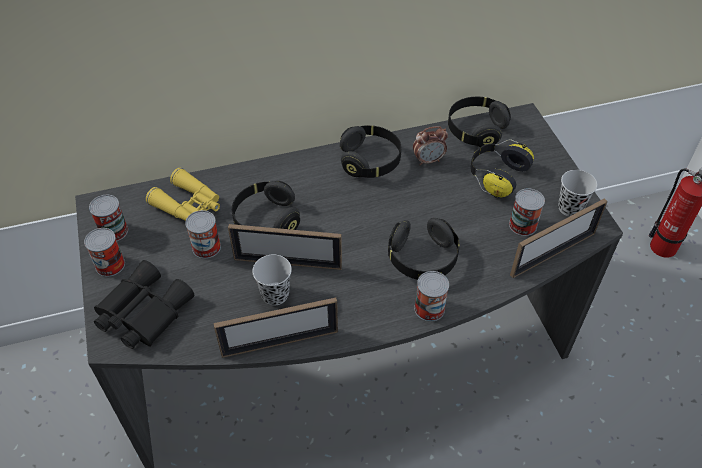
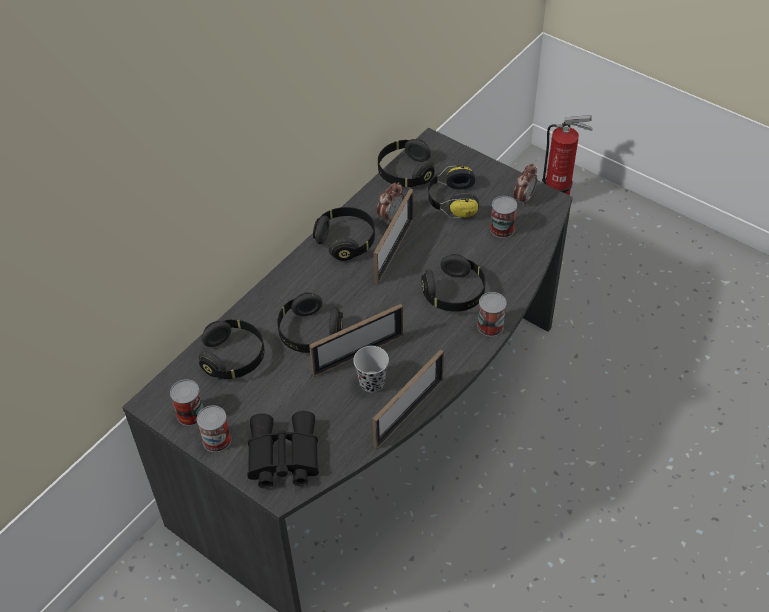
camera: 35 degrees left, 0 degrees up
(189, 206) = (233, 358): yellow binoculars -> black headphones
(206, 247) = (282, 380): can -> none
(553, 254) = (539, 238): picture frame -> picture frame (394, 250)
(570, 208) = (523, 198): black cup -> alarm clock

